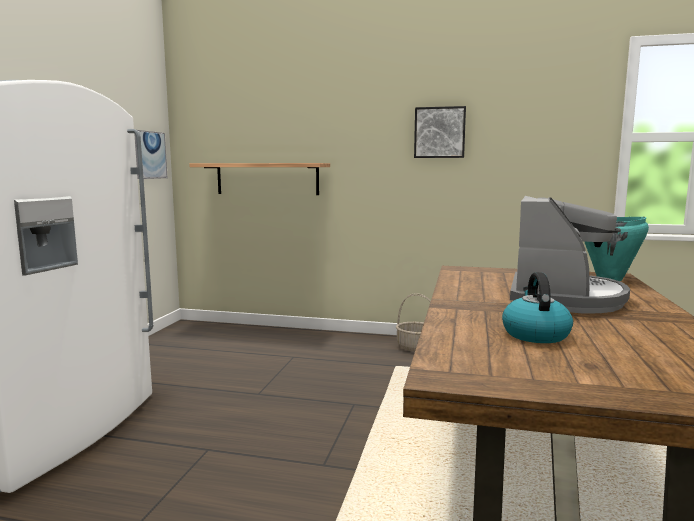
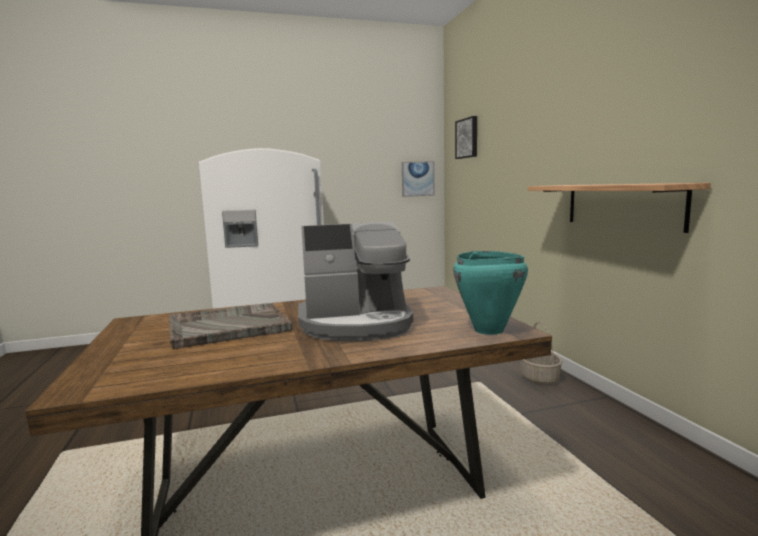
camera: 60 degrees right, 0 degrees up
(267, 179) = (482, 196): shelf -> shelf (622, 205)
(439, 132) = (591, 144): picture -> picture (467, 138)
(535, 334) = (227, 327): kettle -> grey tray

